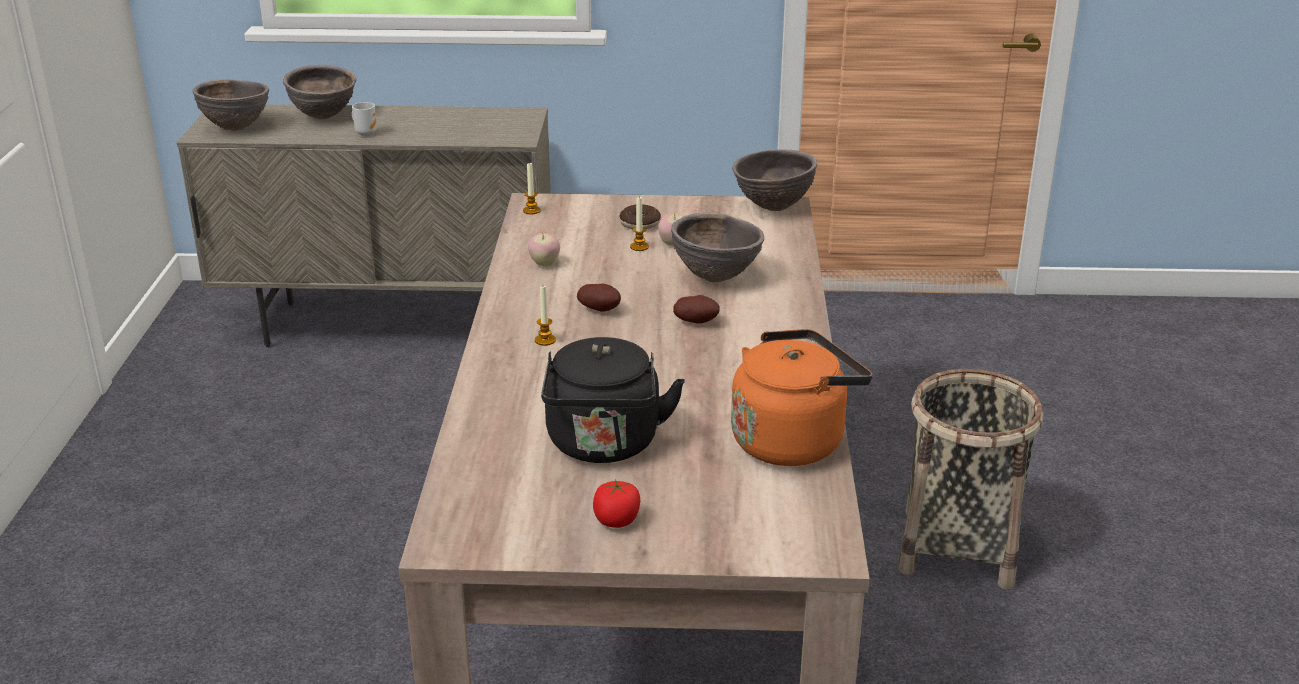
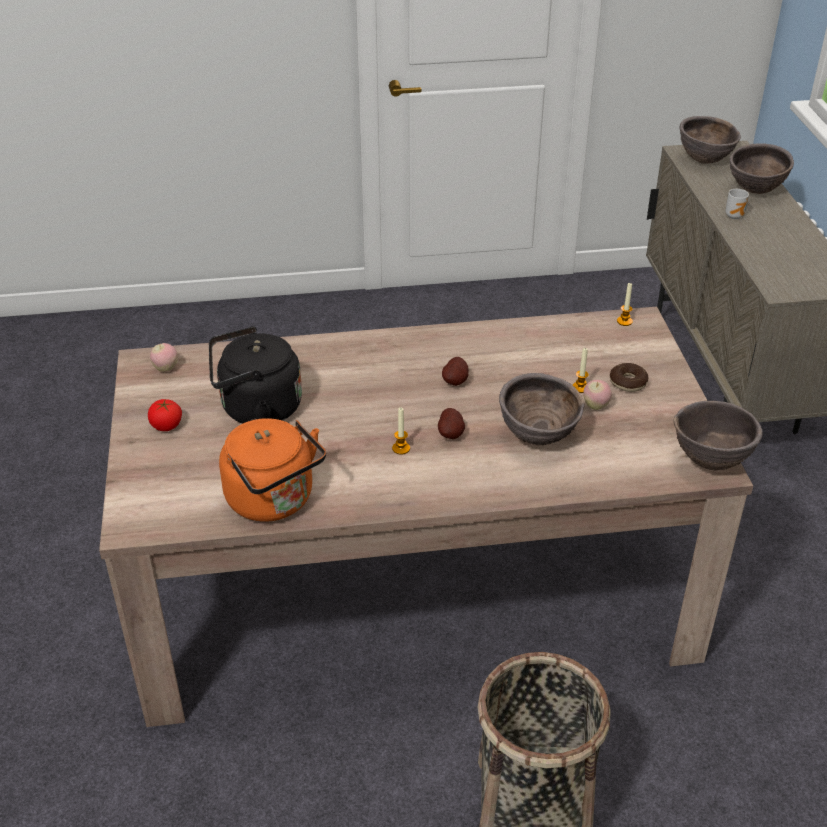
camera: 80 degrees right, 10 degrees up
(544, 264) = (526, 343): apple -> apple (166, 368)
(545, 340) = (399, 362): candle -> candle (401, 448)

